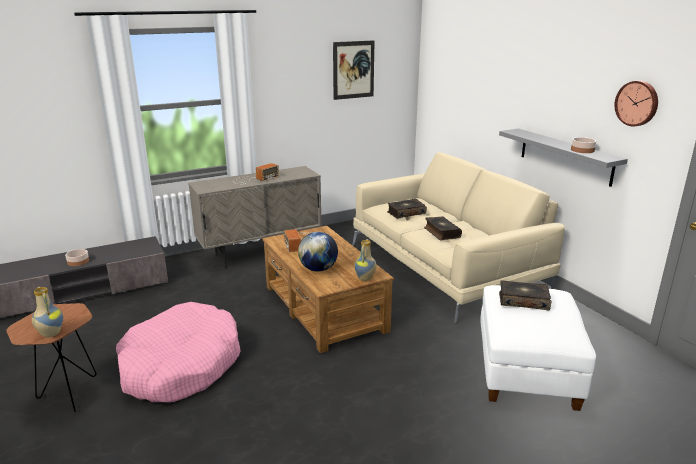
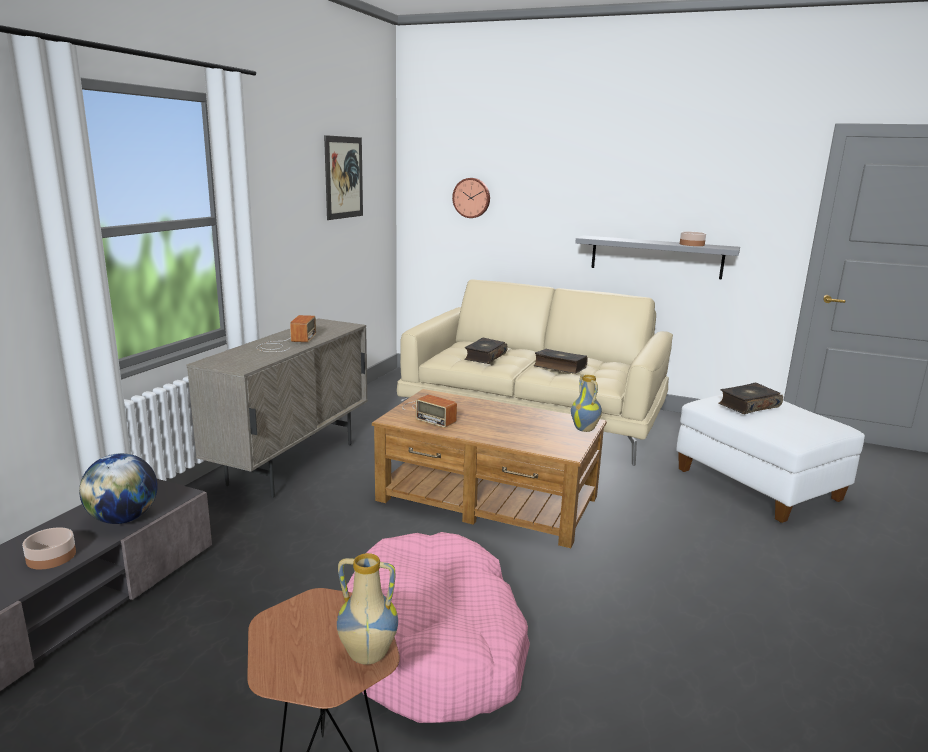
camera: 40 degrees left, 5 degrees down
(318, 269) = (517, 435): globe -> globe (123, 519)
(637, 103) = (747, 188): wall clock -> wall clock (472, 198)

